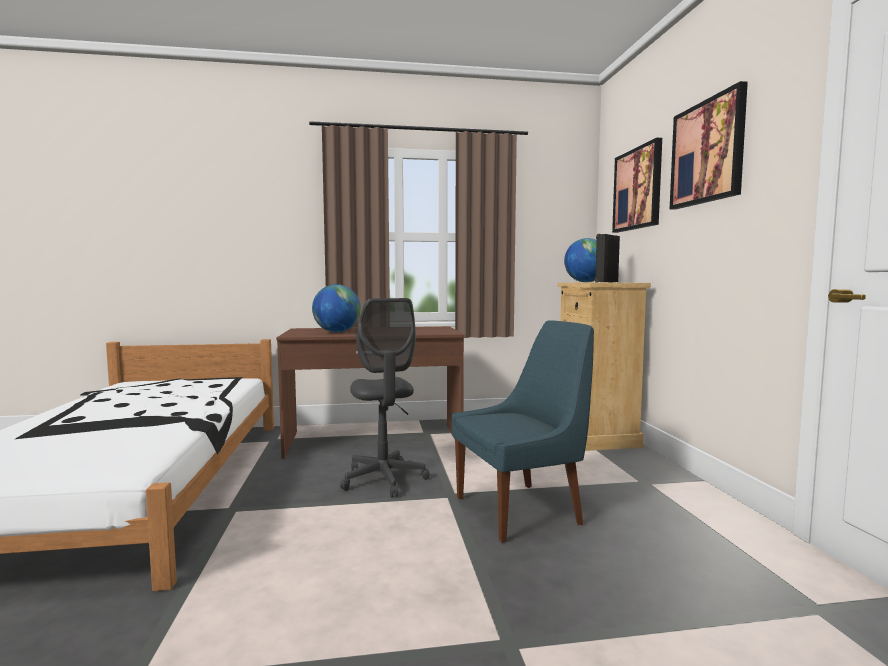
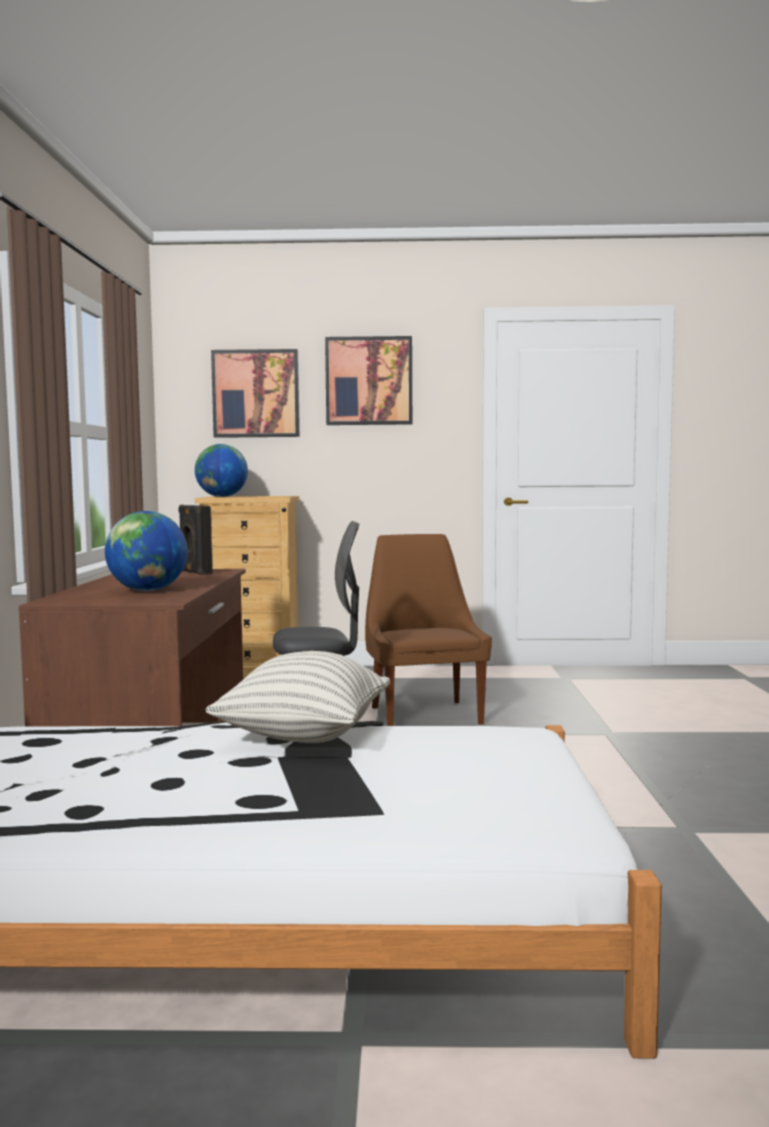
camera: 80 degrees left, 0 degrees up
(177, 416) = (304, 736): none -> pillow
(521, 510) = (424, 714): blue chair -> brown chair
(605, 282) = (264, 496): black speaker -> black speaker (195, 572)

